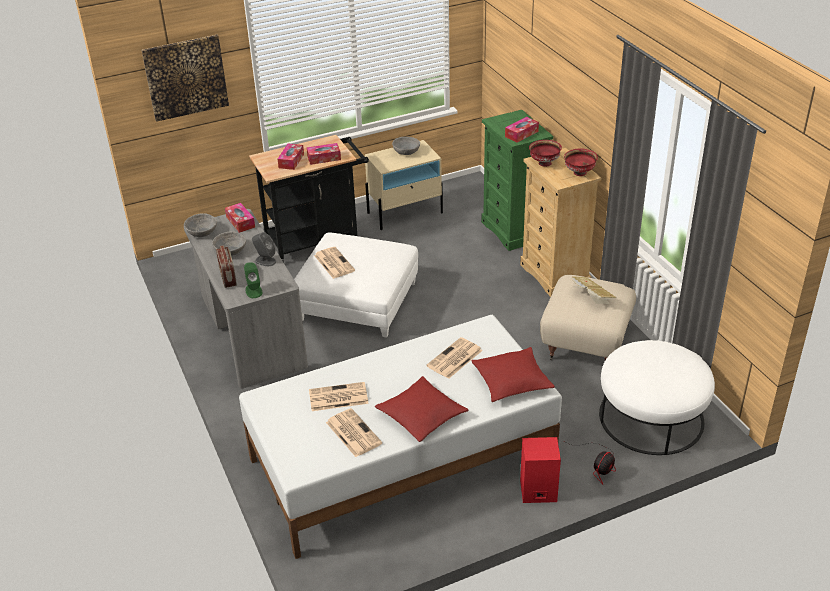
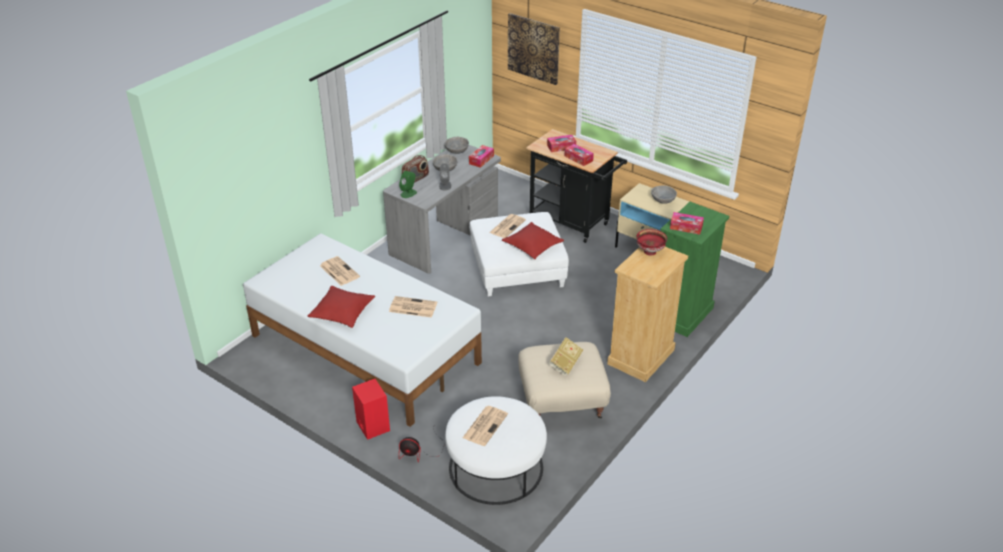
camera: 60 degrees right, 0 degrees up
(352, 432) = (308, 289): newspaper -> newspaper (485, 425)
(512, 381) = (405, 342): red pillow -> red pillow (532, 246)
(579, 173) = (652, 274): red bowl -> none

